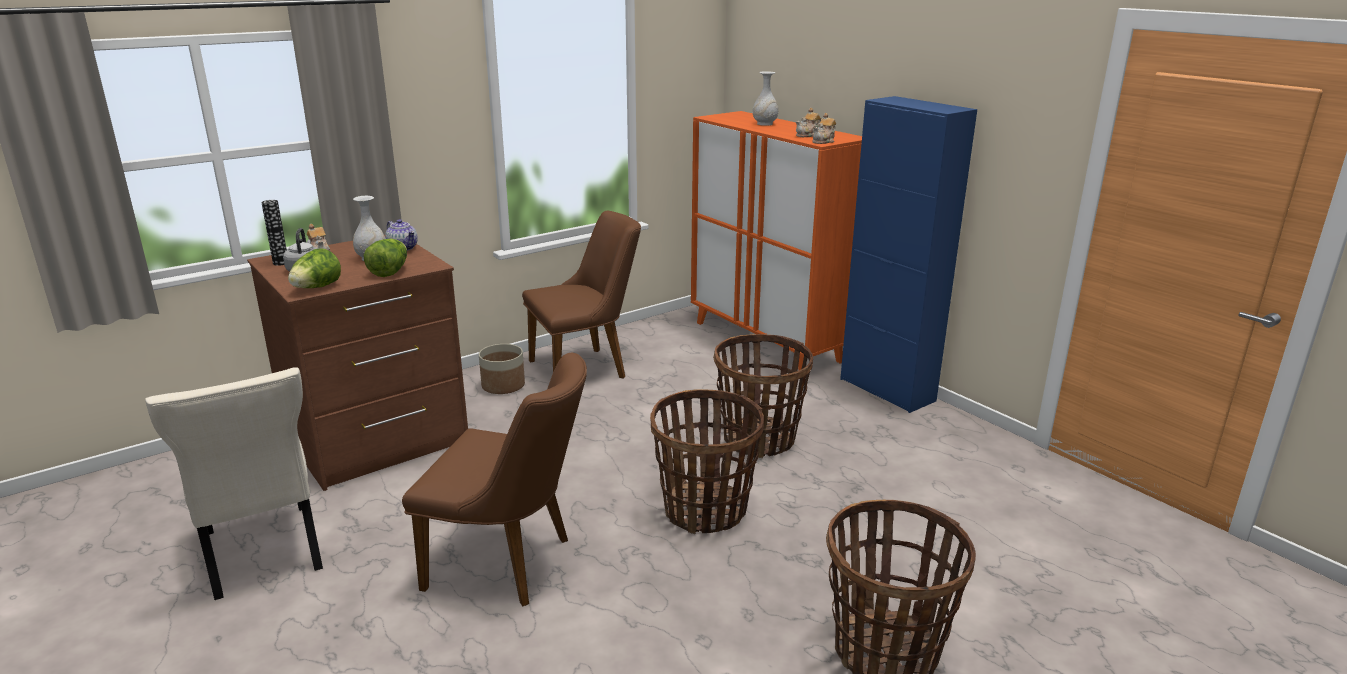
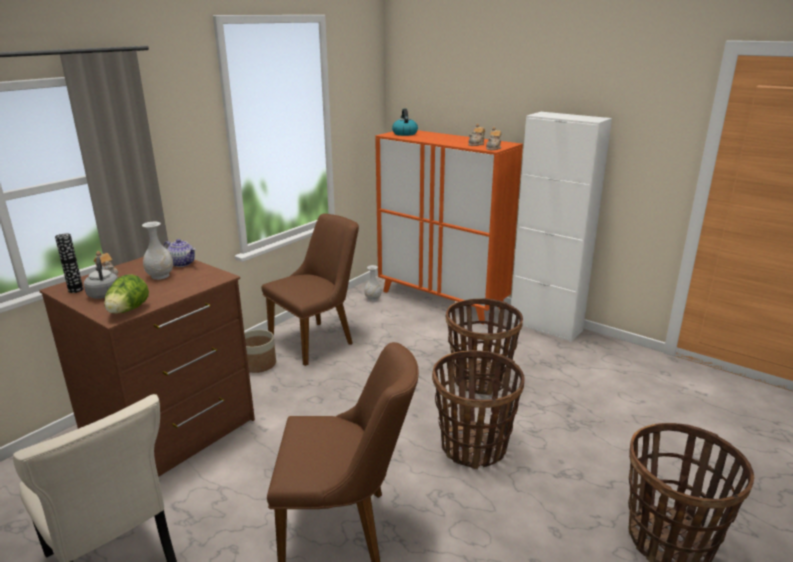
camera: 15 degrees left, 0 degrees up
(390, 272) = (186, 287): lettuce -> none
(732, 117) = (404, 133): none -> kettle
(765, 124) = (435, 137): white vase -> white vase (373, 298)
(887, 390) = (545, 326): blue cabinet -> white cabinet

